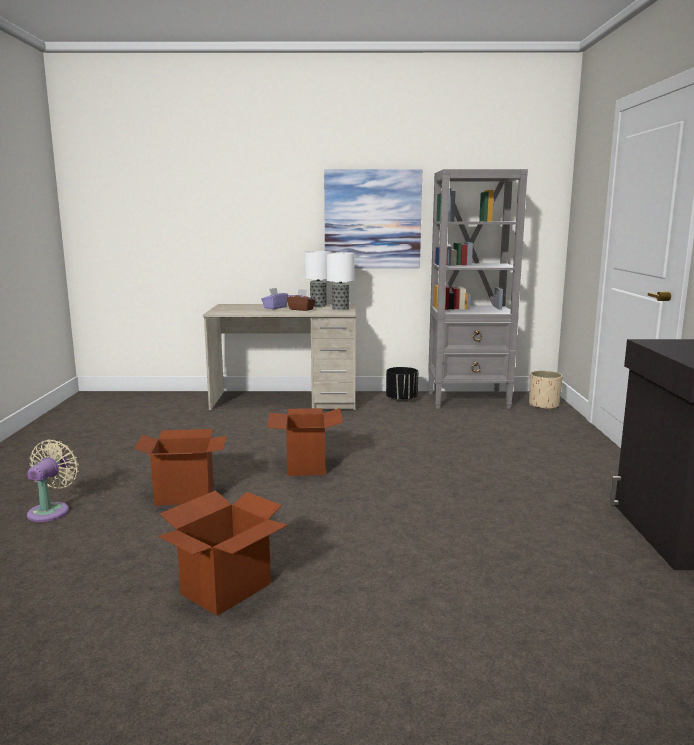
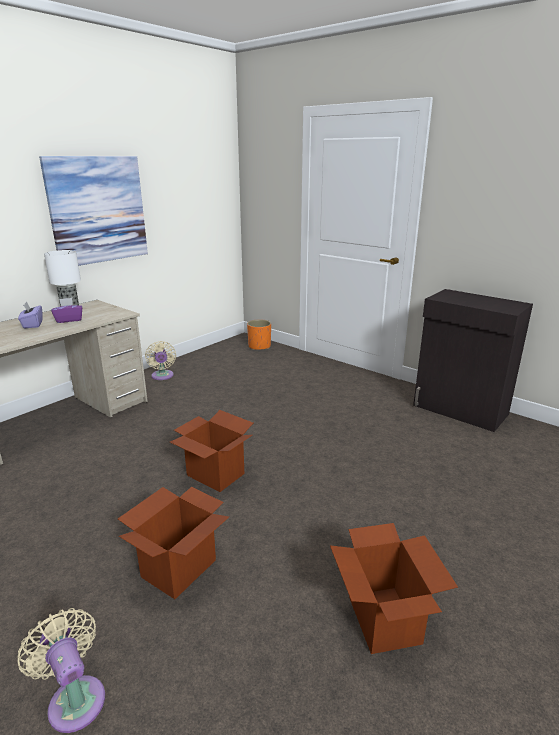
camera: 50 degrees left, 10 degrees up
(301, 309) = (69, 320): brown tissue box -> purple tissue box
(341, 309) = (105, 309): table lamp -> none
(402, 399) = (162, 376): black planter -> beige fan
(469, 400) = (209, 359): grey bookcase -> none
(544, 405) = (259, 346): beige planter -> orange planter

